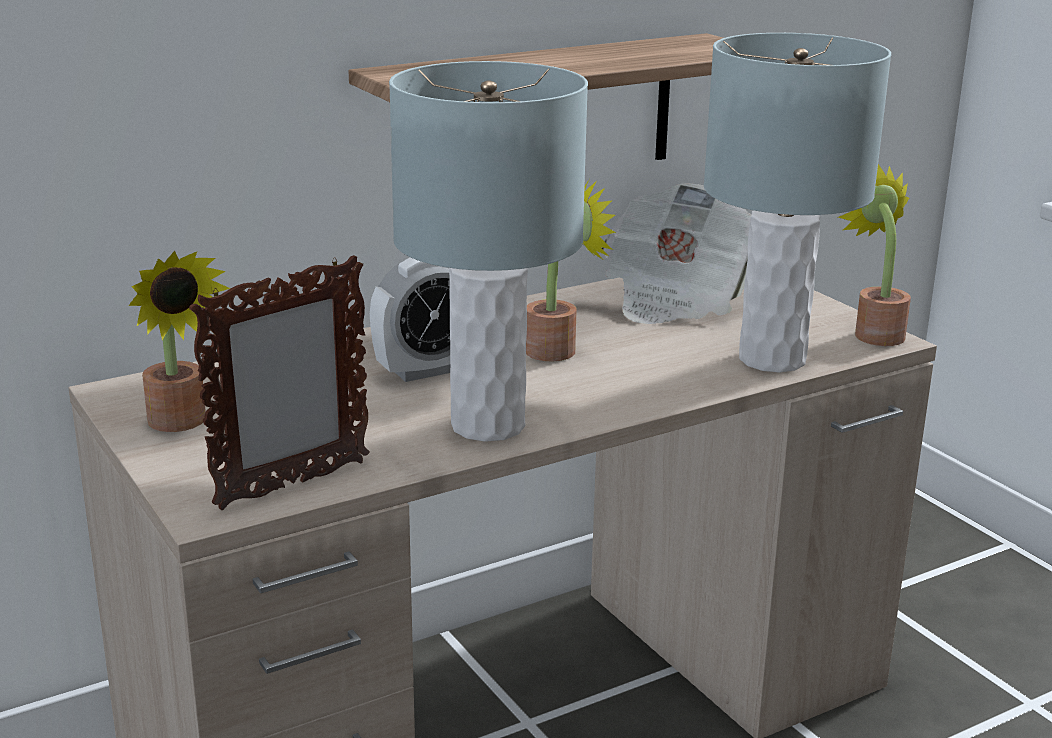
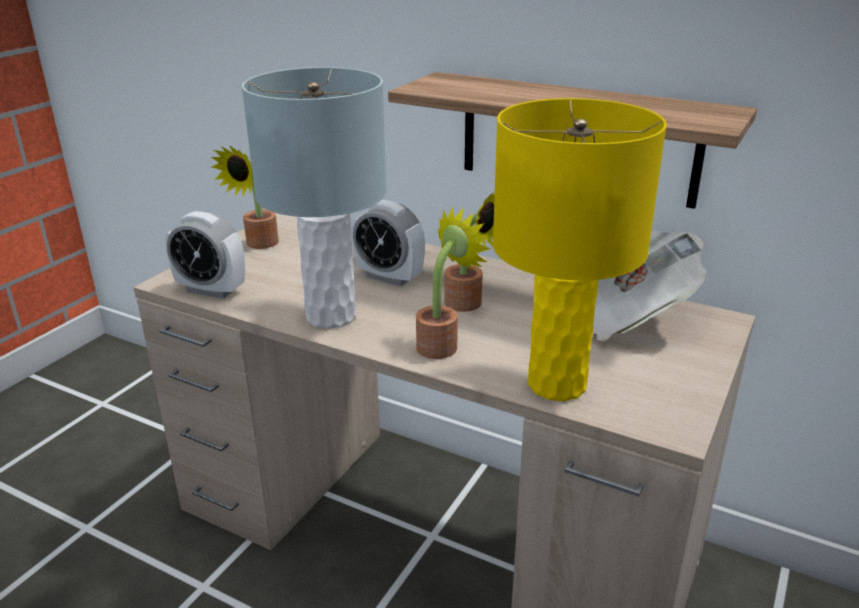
camera: 60 degrees right, 5 degrees up
(291, 485) = (211, 290): picture frame -> alarm clock
(772, 360) = (556, 385): grey table lamp -> yellow table lamp
(874, 332) = (682, 418): potted plant -> potted plant (443, 344)

